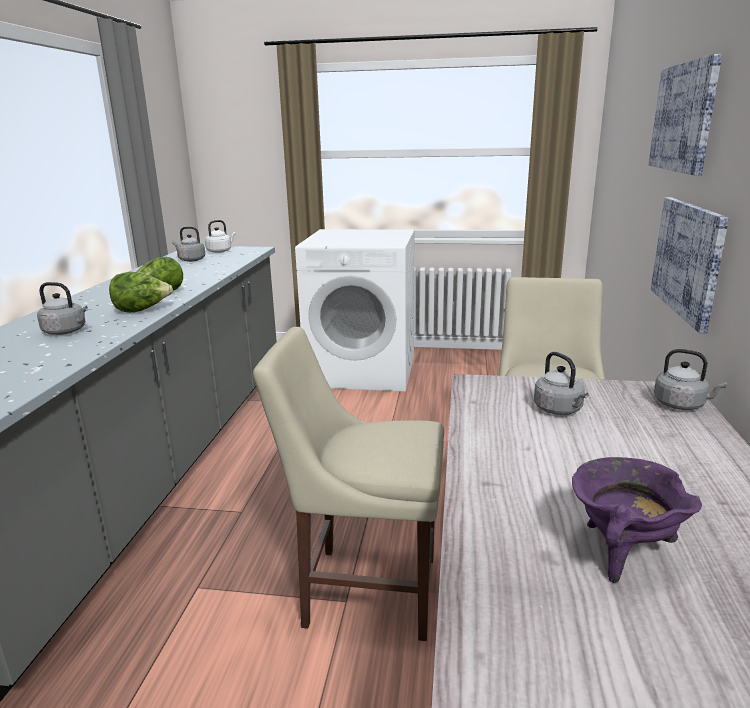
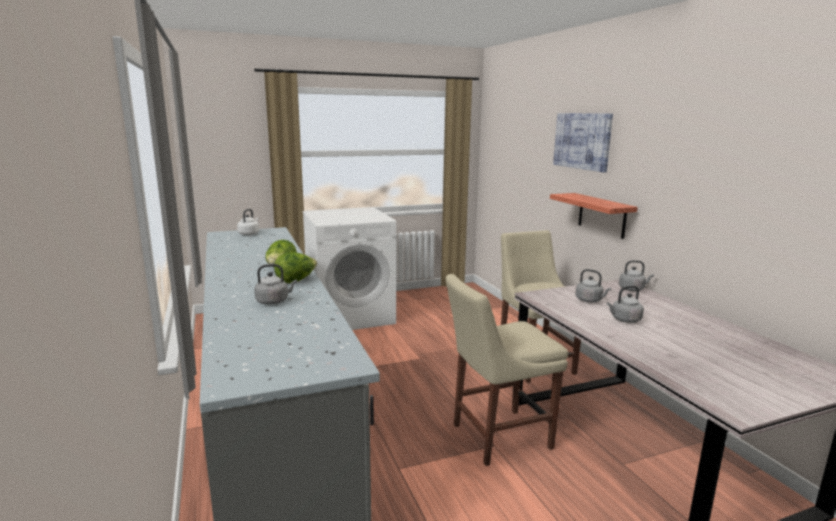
camera: 30 degrees left, 5 degrees down
(190, 260) = (240, 242): grey kettle -> grey kettle (624, 320)
(622, 552) = (691, 347): purple cooking pot -> none
(688, 259) = (602, 215): picture -> shelf

